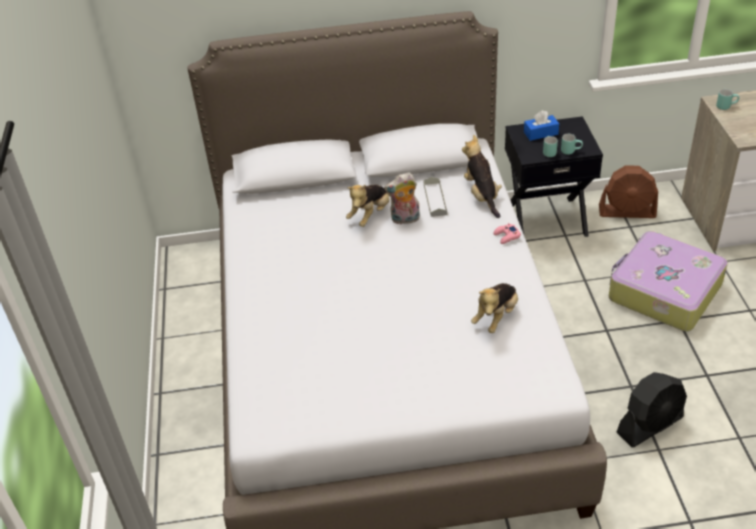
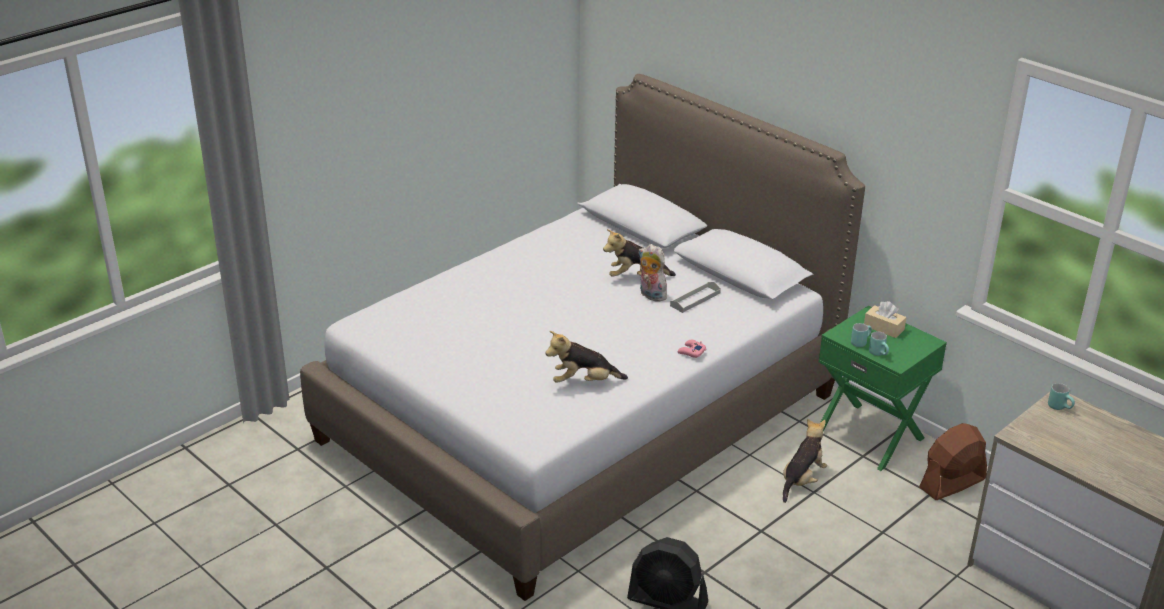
camera: 50 degrees right, 10 degrees down
(482, 195) = (730, 320): plush toy -> plush toy (802, 480)
(541, 133) = (884, 328): blue tissue box -> beige tissue box
(546, 219) = (870, 435): black nightstand -> green nightstand
(627, 212) = (952, 483): brown fan -> brown fan turned 90 degrees clockwise
(663, 292) = (859, 549): suitcase -> none

